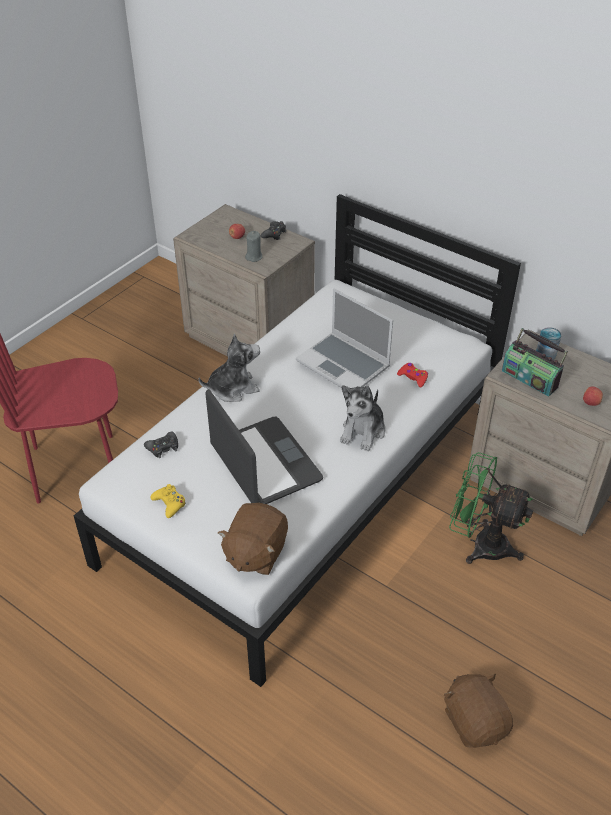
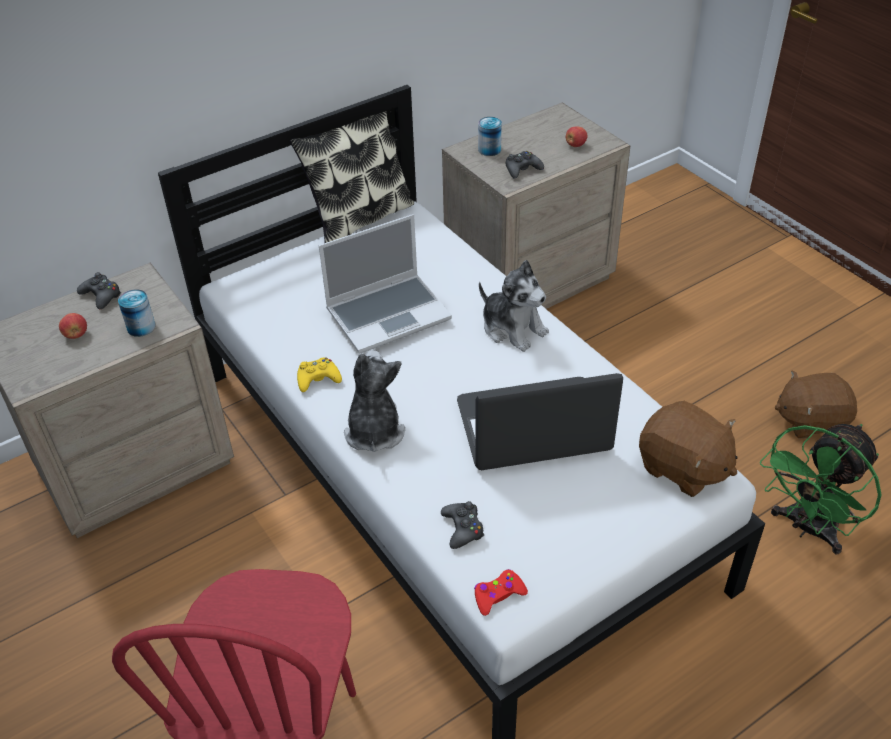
camera: 70 degrees left, 0 degrees up
(169, 503) = (574, 540): yellow game controller -> yellow game controller (318, 379)
(254, 257) = (141, 327): grey candle -> can
(413, 377) = (443, 265): red game controller -> red game controller (498, 595)
(444, 324) = (359, 219): none -> pillow
(480, 544) = (595, 349): green fan -> green fan (807, 528)
(530, 378) = (522, 169): radio -> black game controller

